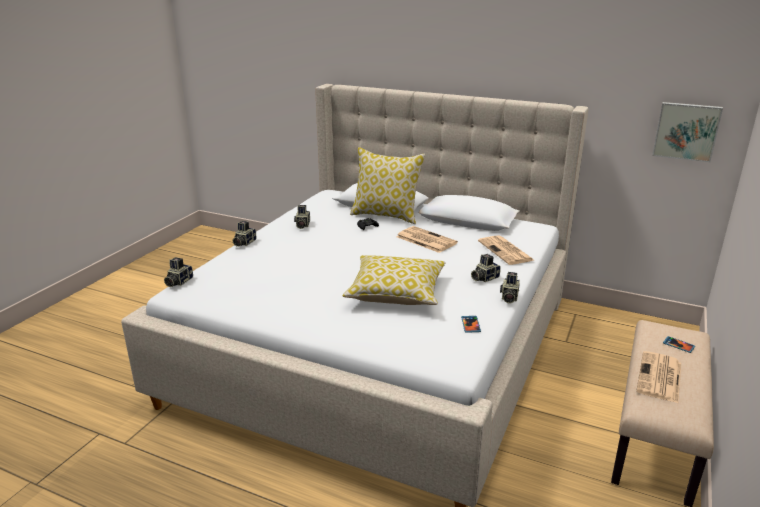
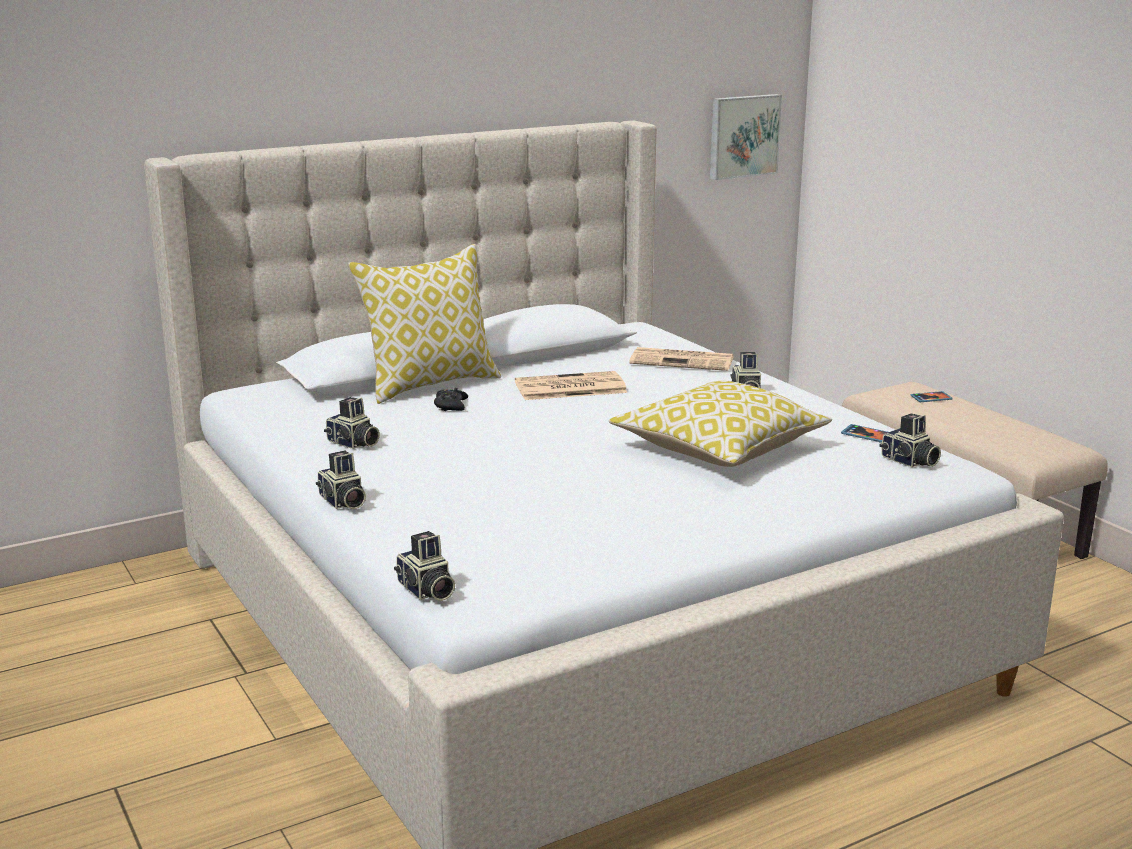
camera: 55 degrees left, 5 degrees down
(508, 297) = (817, 398): camera -> camera (909, 461)
(660, 378) = (985, 429): newspaper -> none

